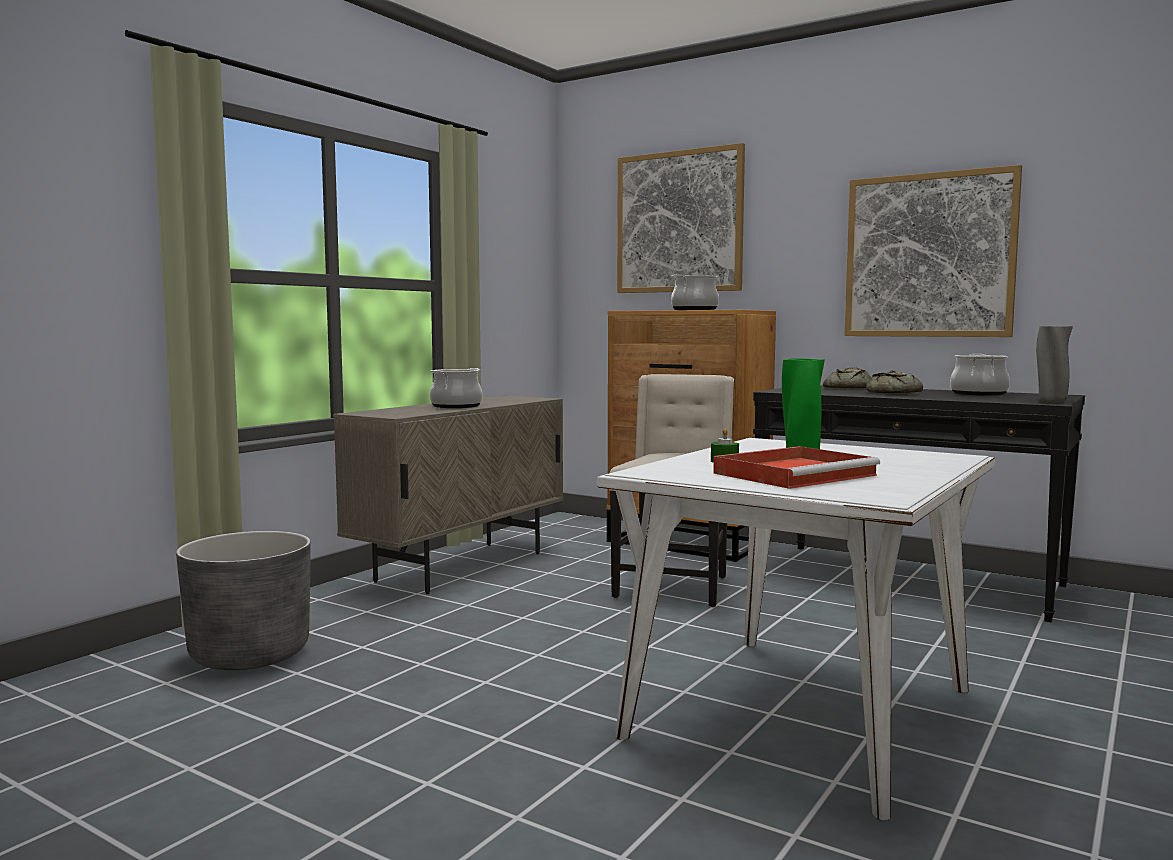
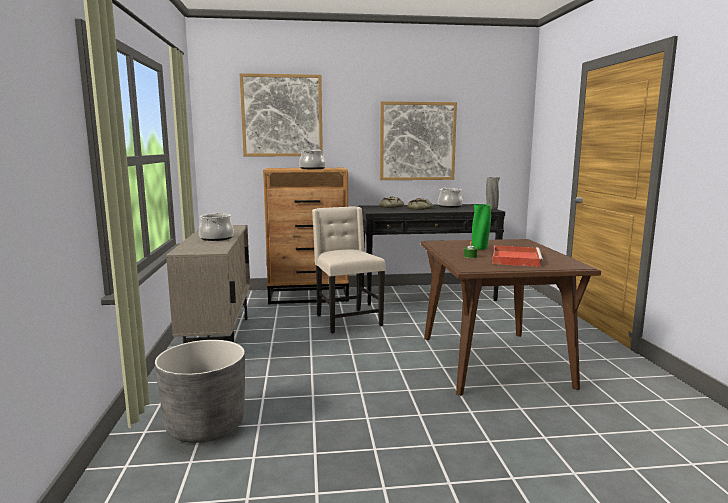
camera: 40 degrees left, 5 degrees up
(801, 713) = (493, 361): white dining table -> brown dining table

